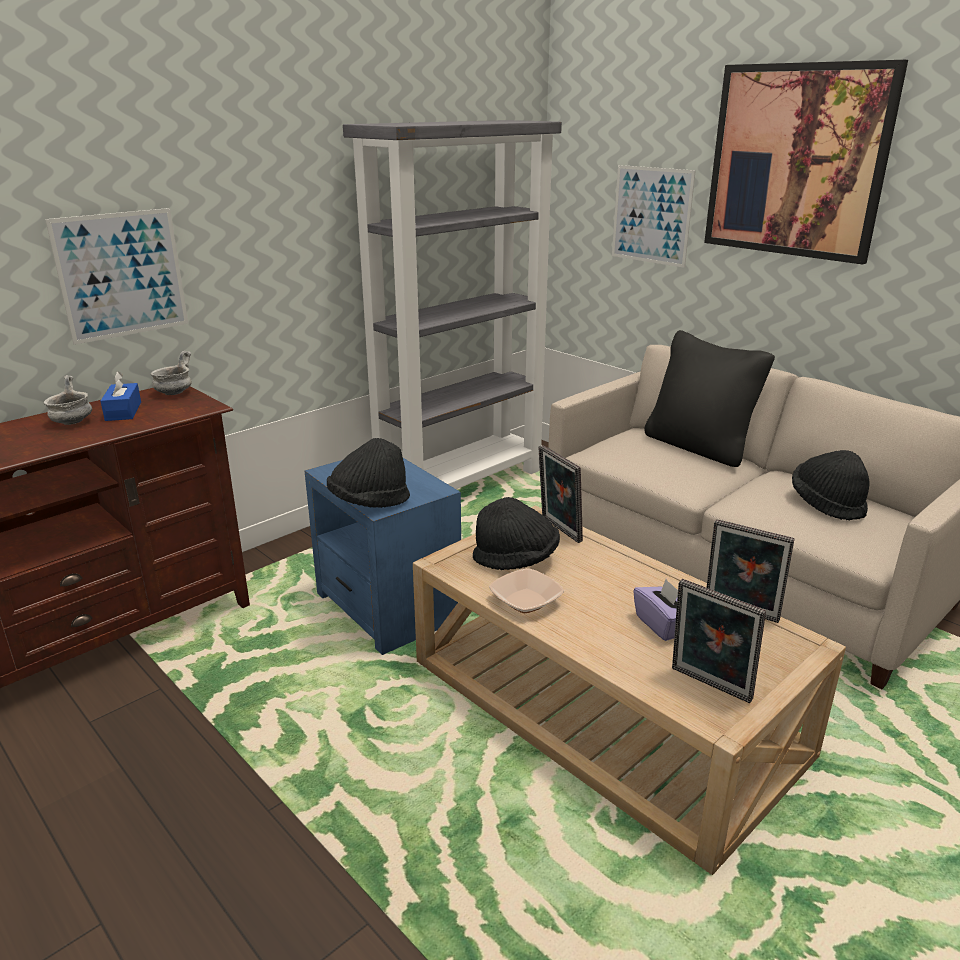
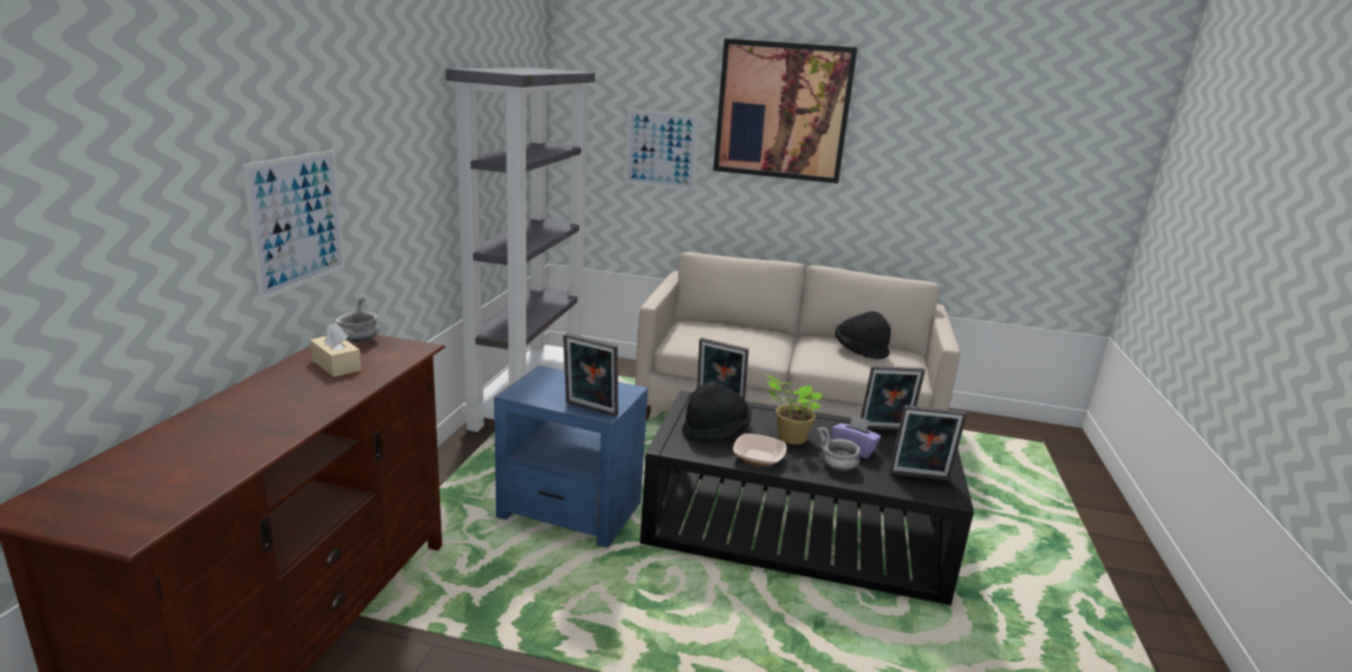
camera: 35 degrees left, 5 degrees down
(71, 421) = (295, 384): grey bowl -> grey bowl (838, 467)
(123, 411) = (336, 365): blue tissue box -> beige tissue box
(369, 502) = (589, 410): black hat -> picture frame
(596, 589) = (789, 438): none -> potted plant
(604, 705) = (795, 529): beige coffee table -> black coffee table
(699, 446) = (744, 327): black pillow -> none

